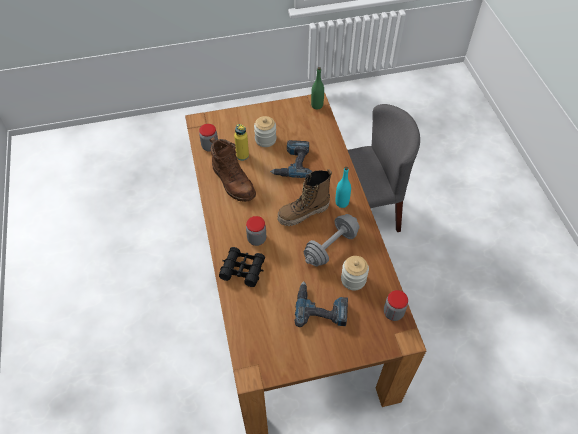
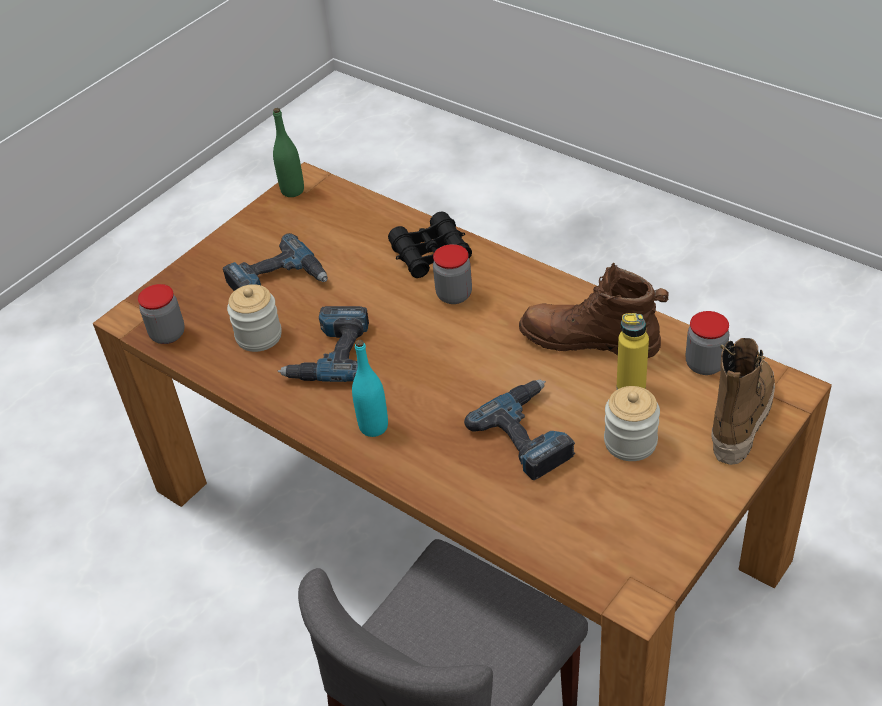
camera: 145 degrees right, 10 degrees down
(303, 213) = (421, 370): boot -> boot (740, 419)
(317, 105) = (623, 588): green bottle -> green bottle (292, 190)
(331, 247) = (331, 354): grey dumbbell -> power drill

